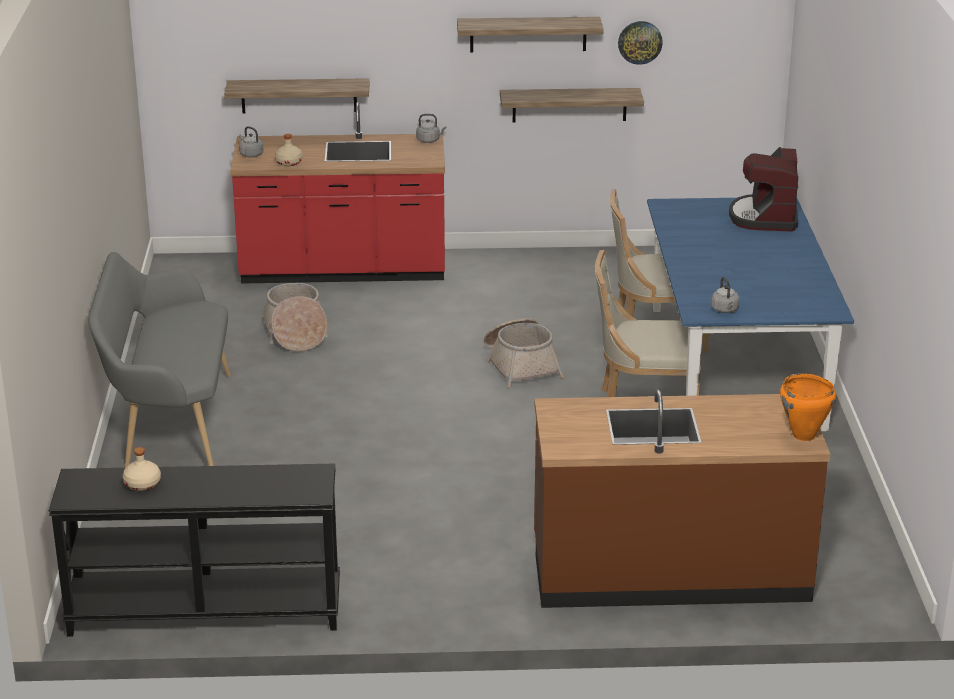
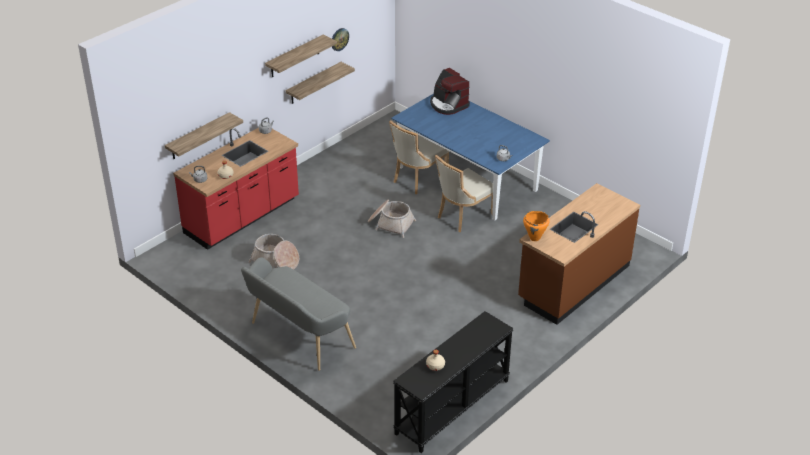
camera: 45 degrees left, 10 degrees up
(804, 435) = (622, 202): orange cooking pot -> orange cooking pot (535, 238)

